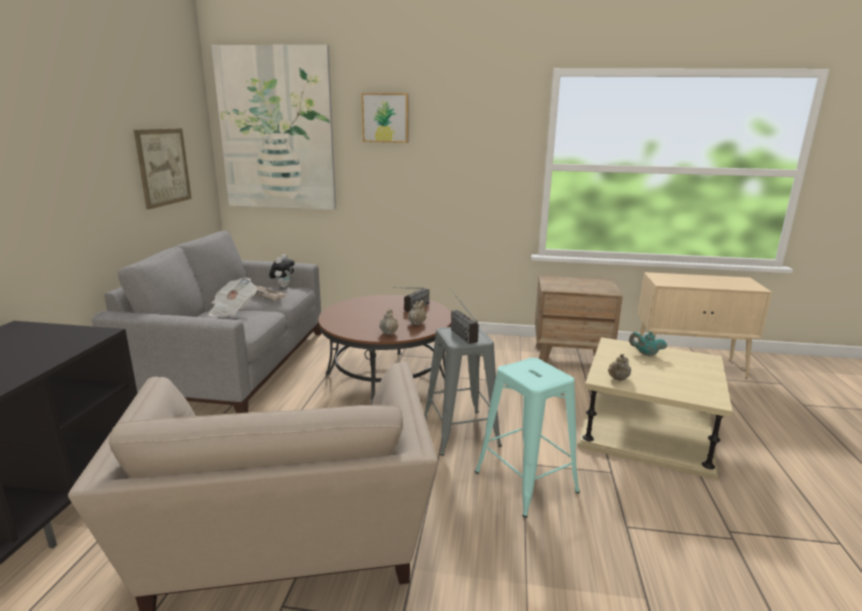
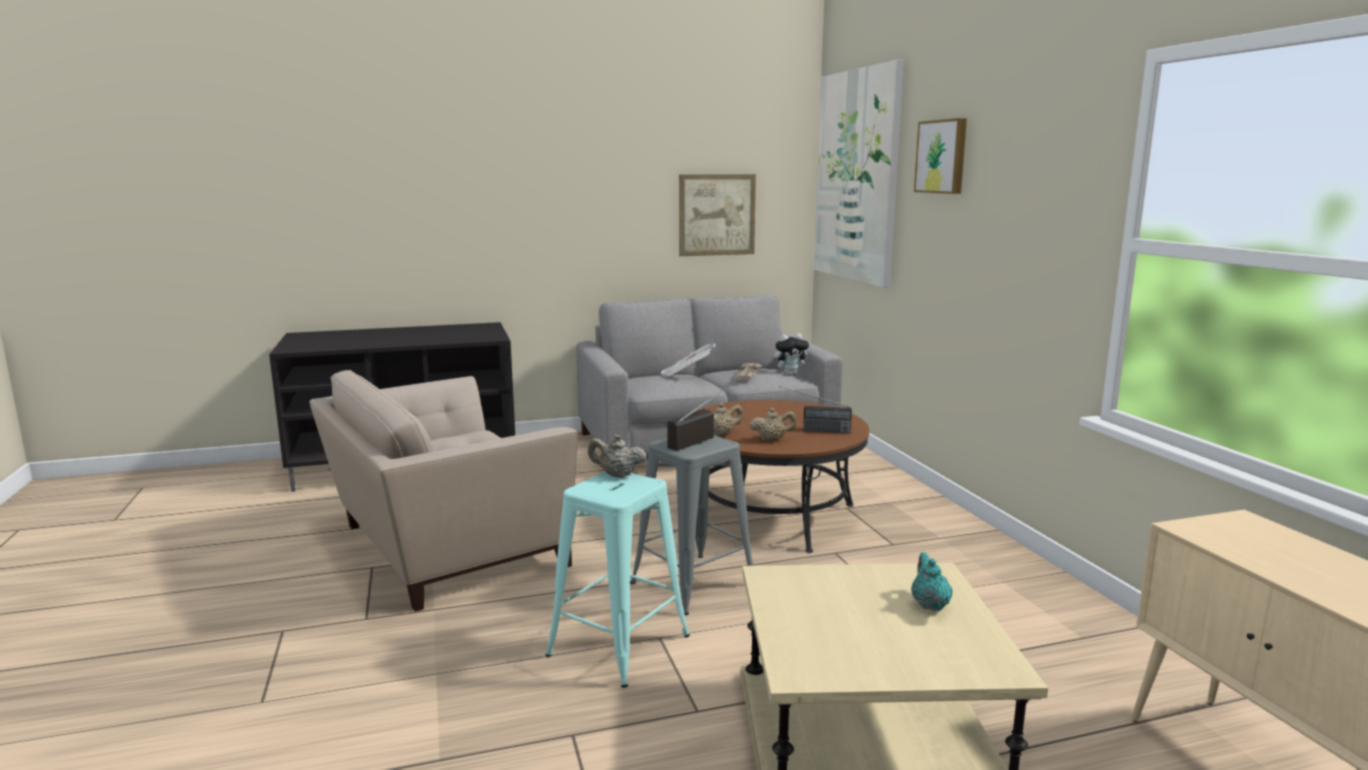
camera: 65 degrees right, 5 degrees down
(570, 358) = (1051, 631): brown nightstand -> none
(618, 379) = (784, 587): beige teapot -> beige teapot (617, 475)

